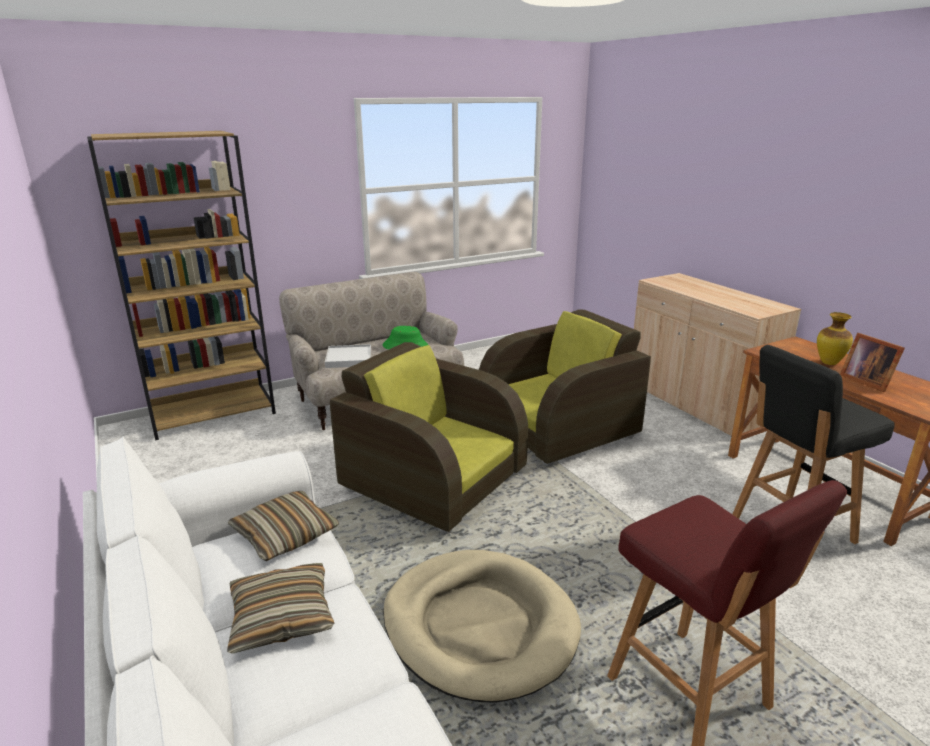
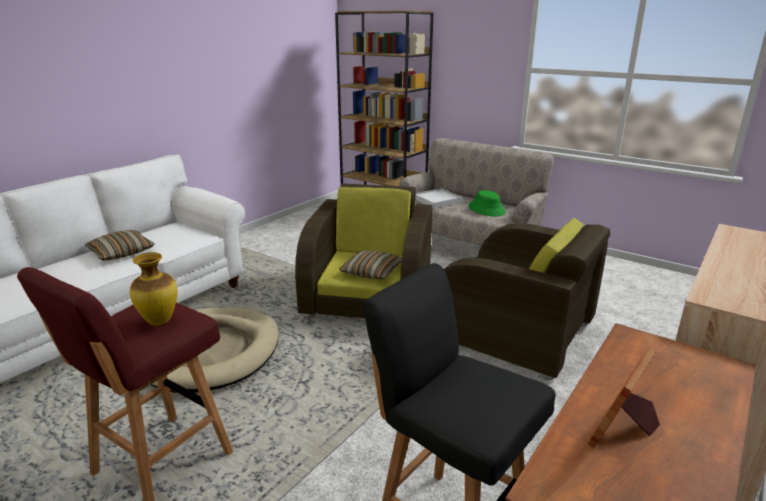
camera: 65 degrees right, 0 degrees up
(285, 534) = (189, 235): pillow -> pillow (372, 272)
(829, 363) = (663, 395): vase -> vase (159, 322)

